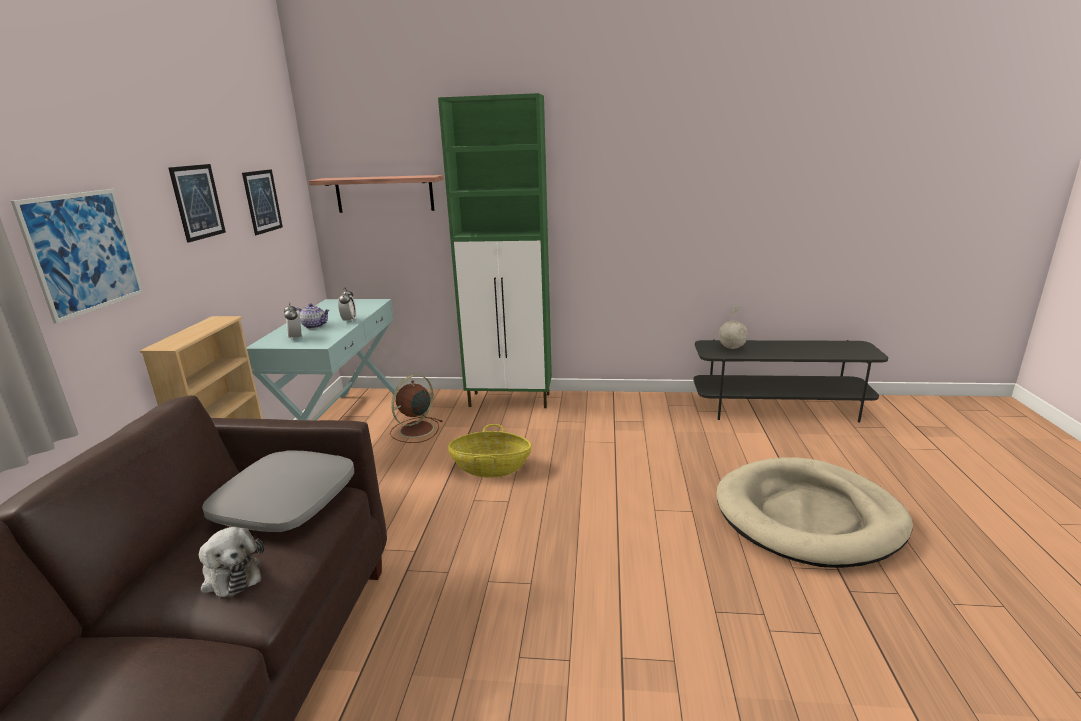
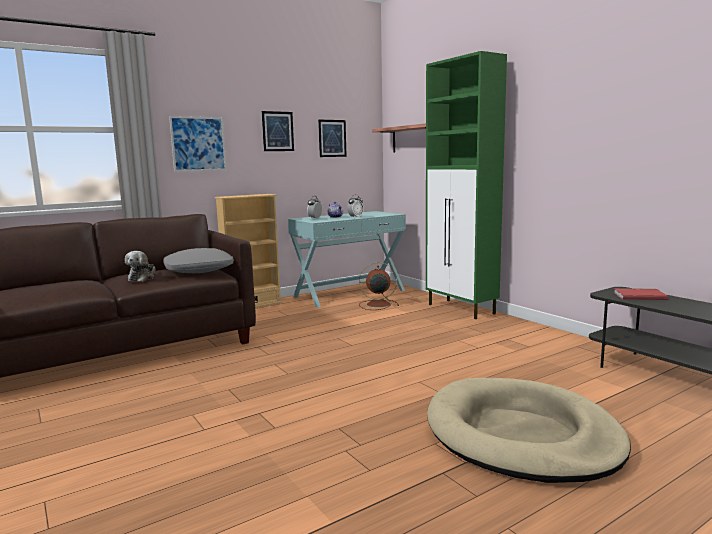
camera: 50 degrees right, 10 degrees down
(490, 468) = (376, 330): basket -> none
(731, 348) = (638, 296): globe -> red book

